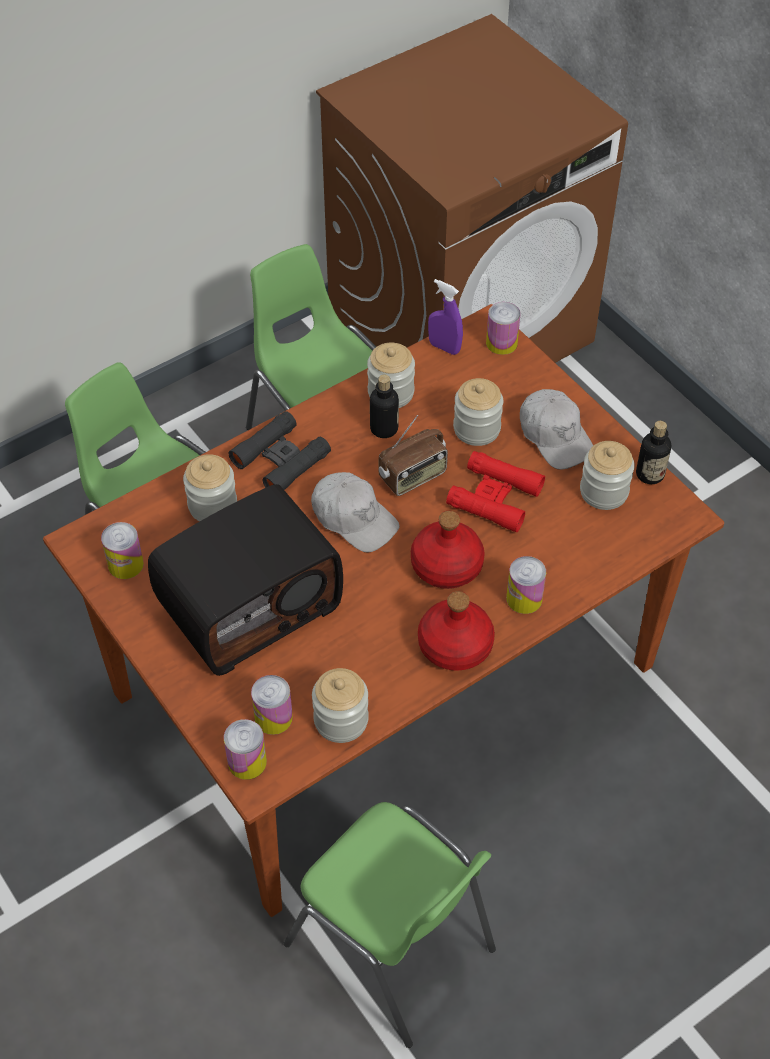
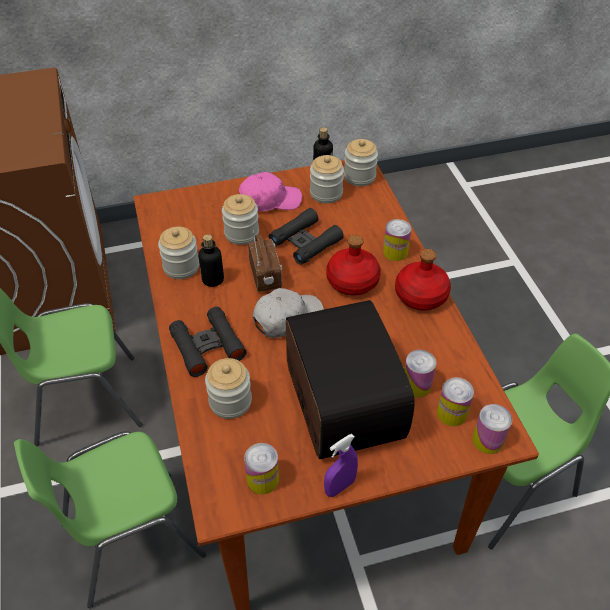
camera: 70 degrees left, 5 degrees down
(341, 720) = (465, 373): jar -> jar (359, 177)
(444, 347) = (158, 228): purple spray bottle -> purple spray bottle (339, 487)
(495, 497) = (305, 242): red binoculars -> black binoculars
(501, 343) = (173, 201): can -> can (416, 385)
(555, 436) = (269, 200): white cap -> pink cap

